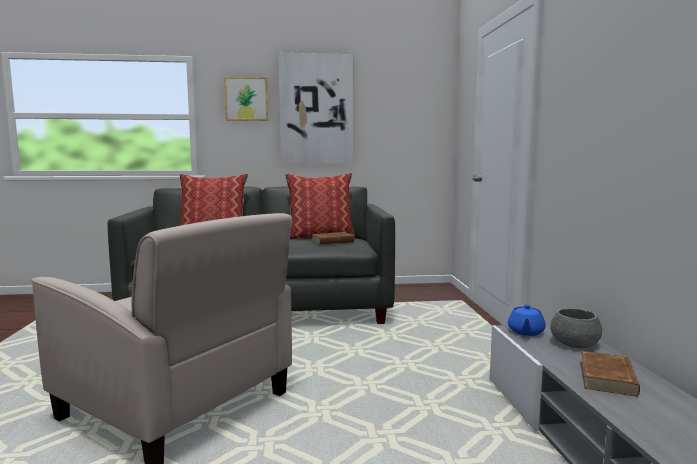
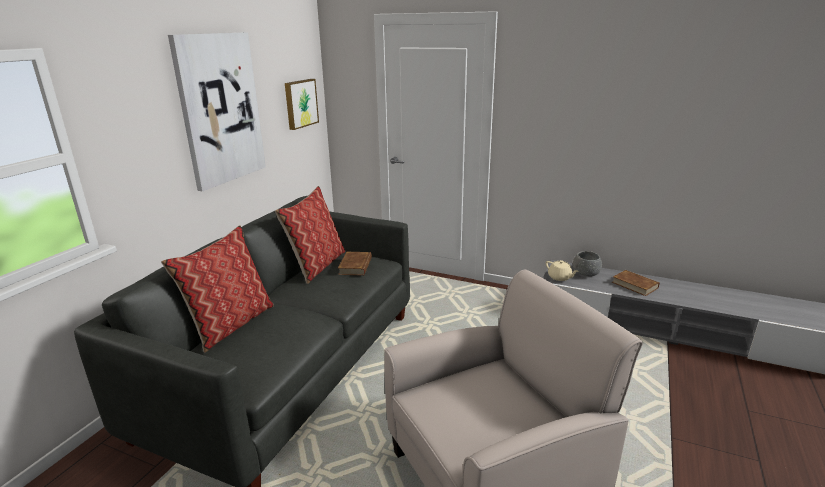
camera: 60 degrees left, 15 degrees up
(246, 99) = (140, 110): picture -> picture (300, 103)
(525, 332) = (560, 277): blue teapot -> beige teapot

